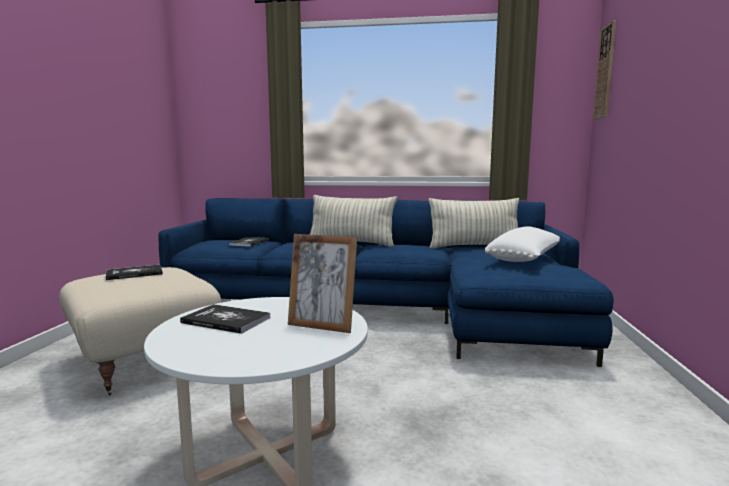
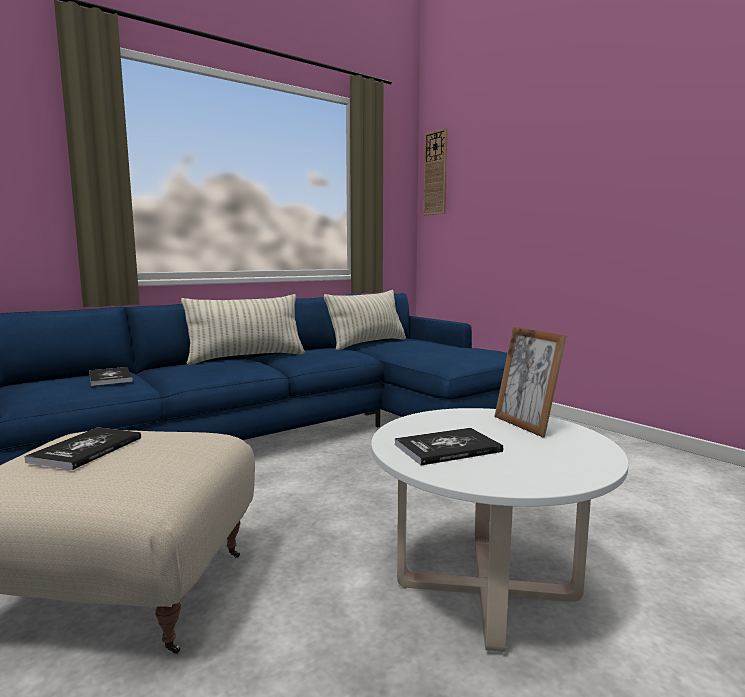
camera: 45 degrees left, 0 degrees up
(322, 325) = (525, 425): picture frame -> picture frame turned 90 degrees clockwise
(526, 259) = (441, 346): white pillow -> none

